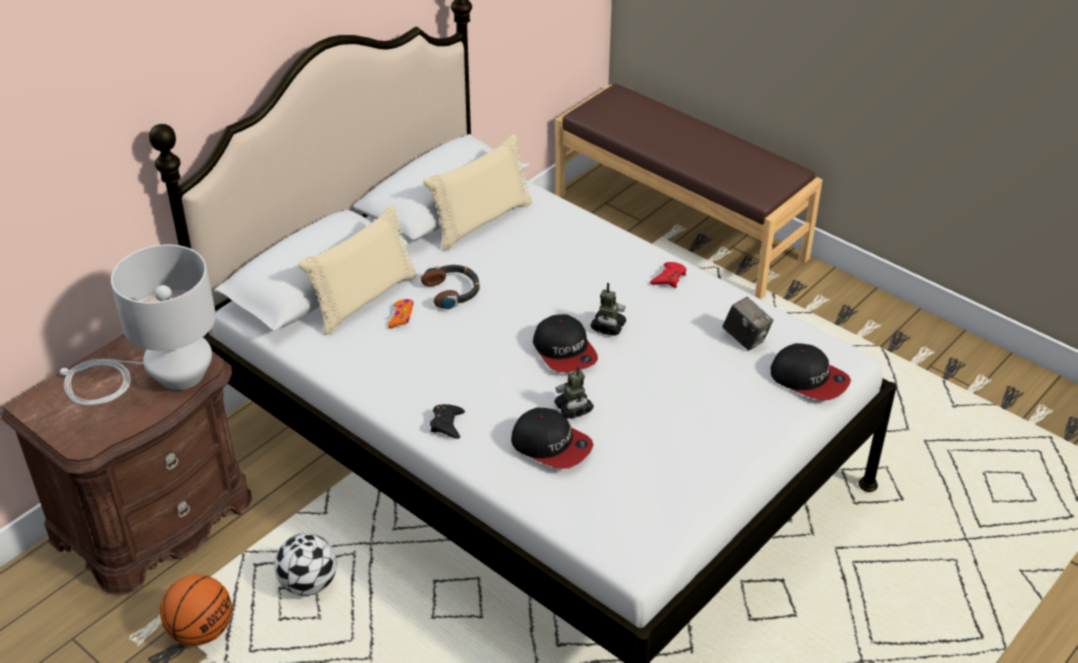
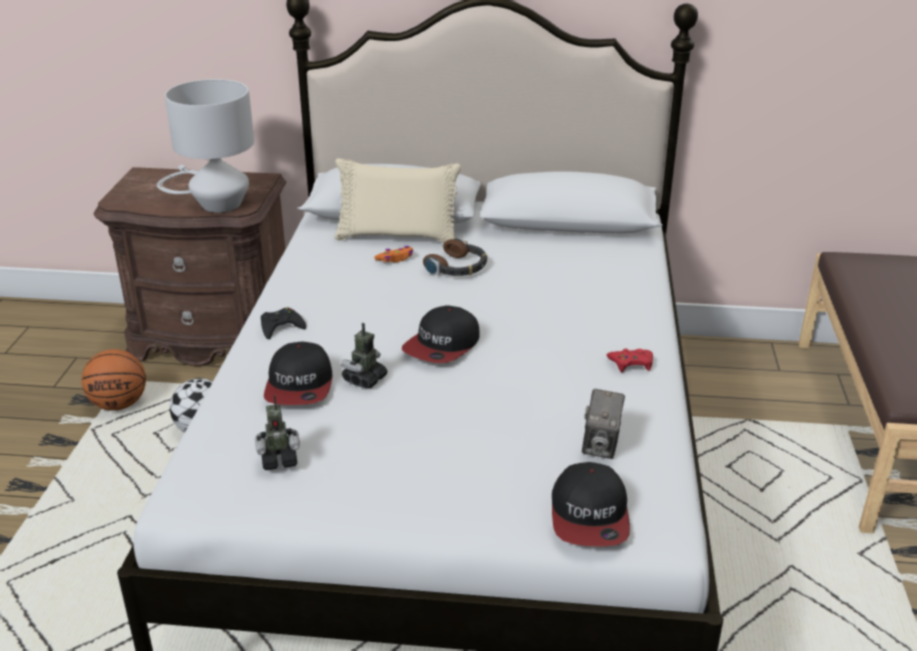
camera: 55 degrees right, 10 degrees down
(481, 221) = (568, 245): beige pillow -> none
(608, 327) = (507, 356): toy robot -> toy robot (279, 459)

